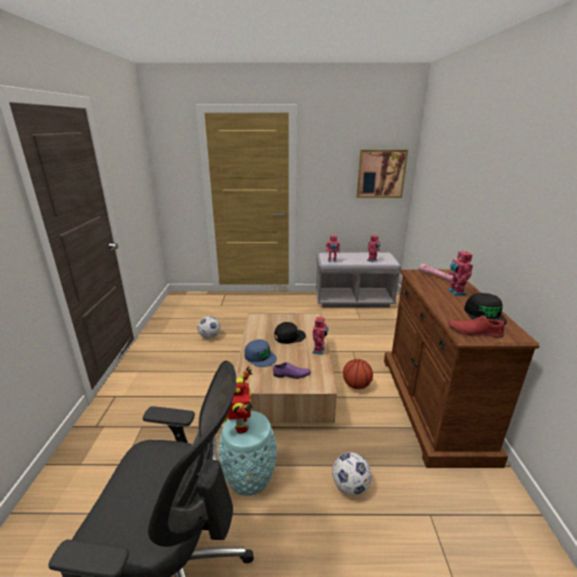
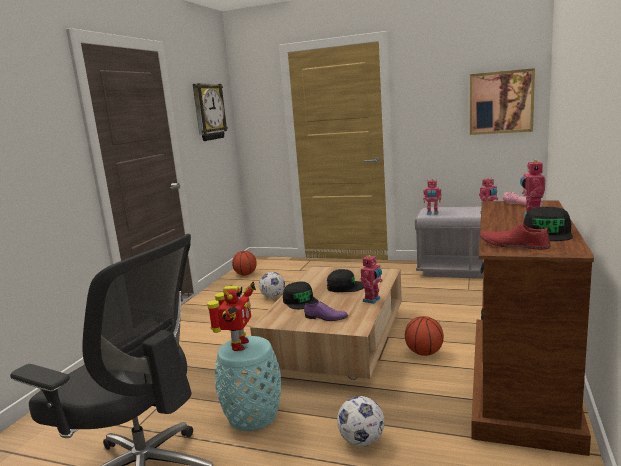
camera: 20 degrees right, 10 degrees down
(132, 167) = (208, 112): none -> wall clock
(174, 312) = (245, 274): none -> basketball
(260, 357) = (300, 301): blue cap -> black cap

